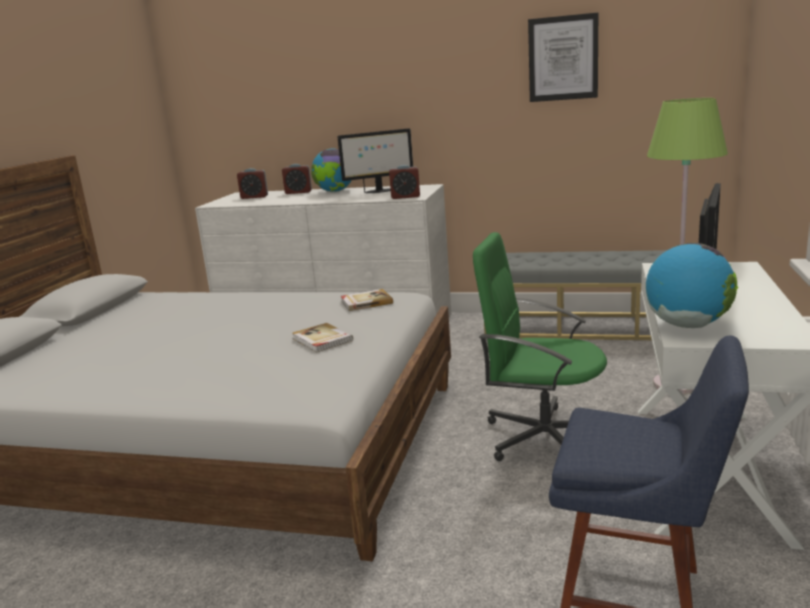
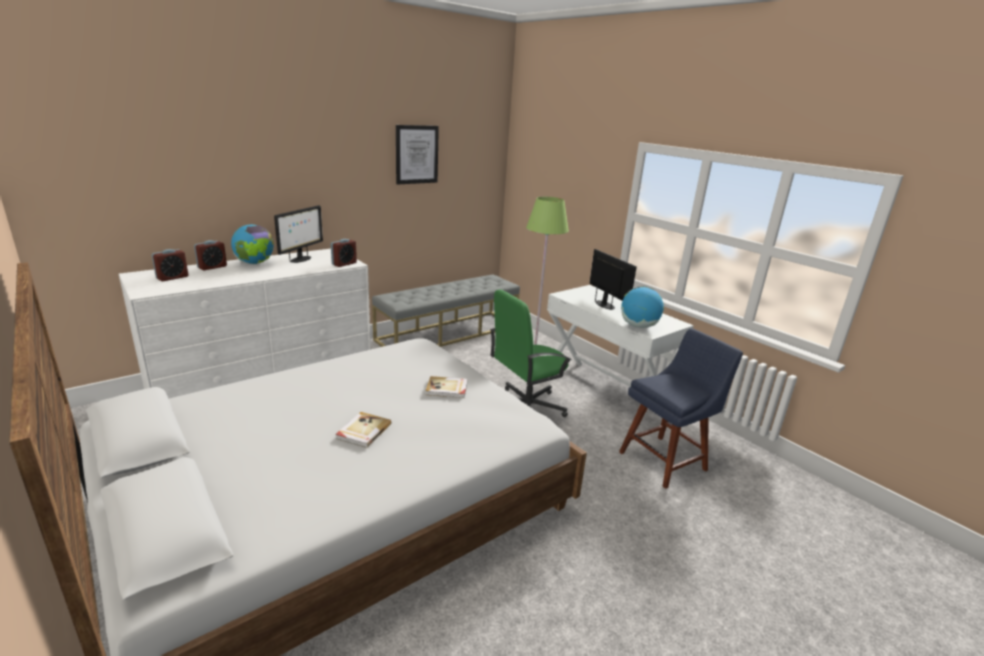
camera: 55 degrees left, 5 degrees up
(366, 302) = (408, 354): book -> book (363, 431)

